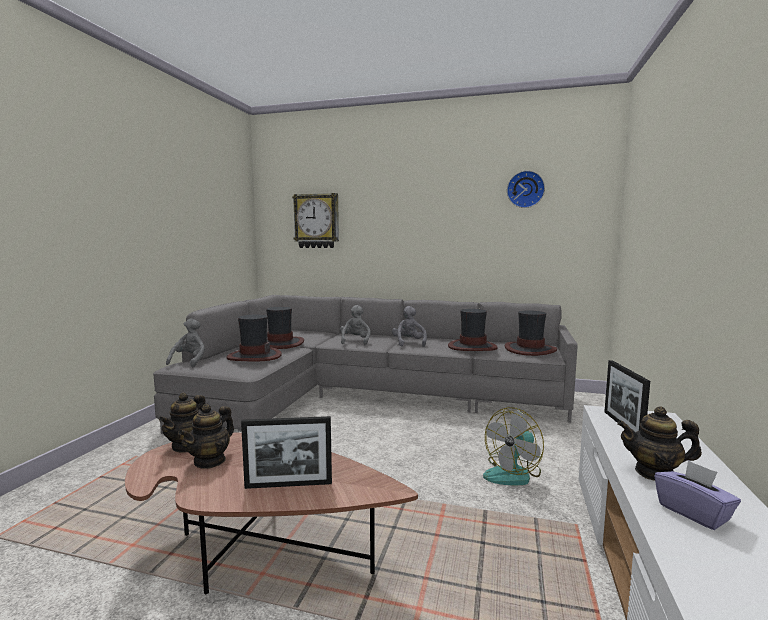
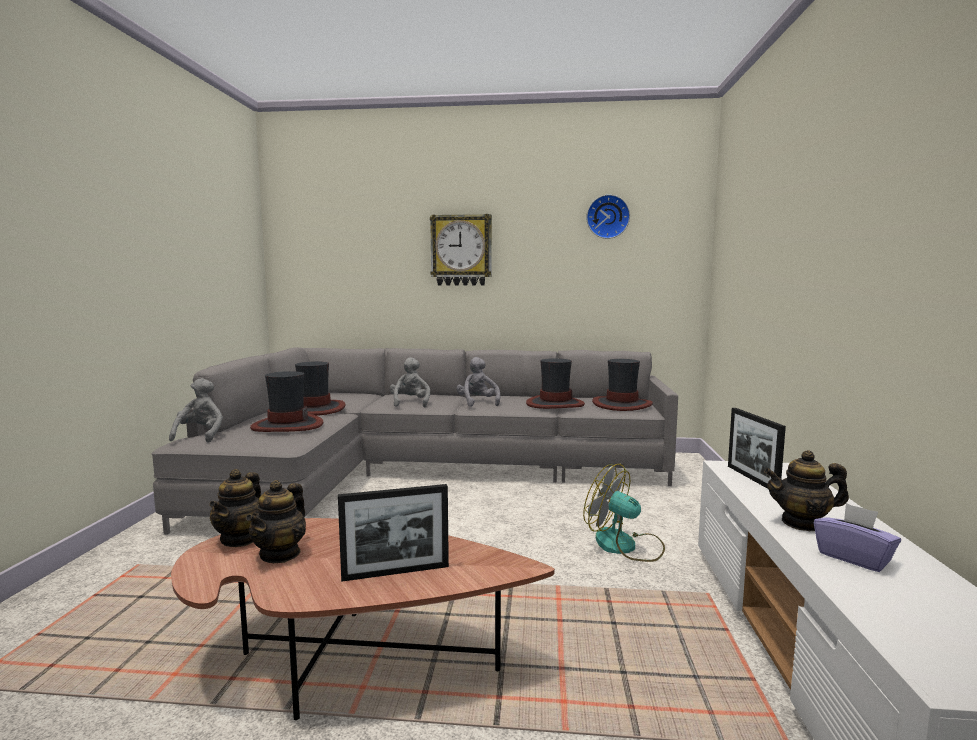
camera: 10 degrees left, 0 degrees up
(317, 221) = (349, 252): wall clock -> wall clock (461, 250)
(513, 473) = (625, 546): fan -> fan turned 90 degrees clockwise

